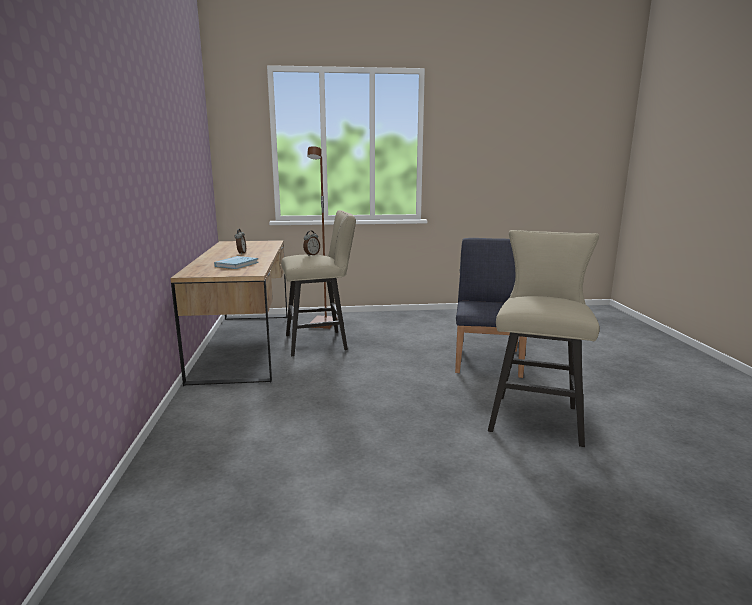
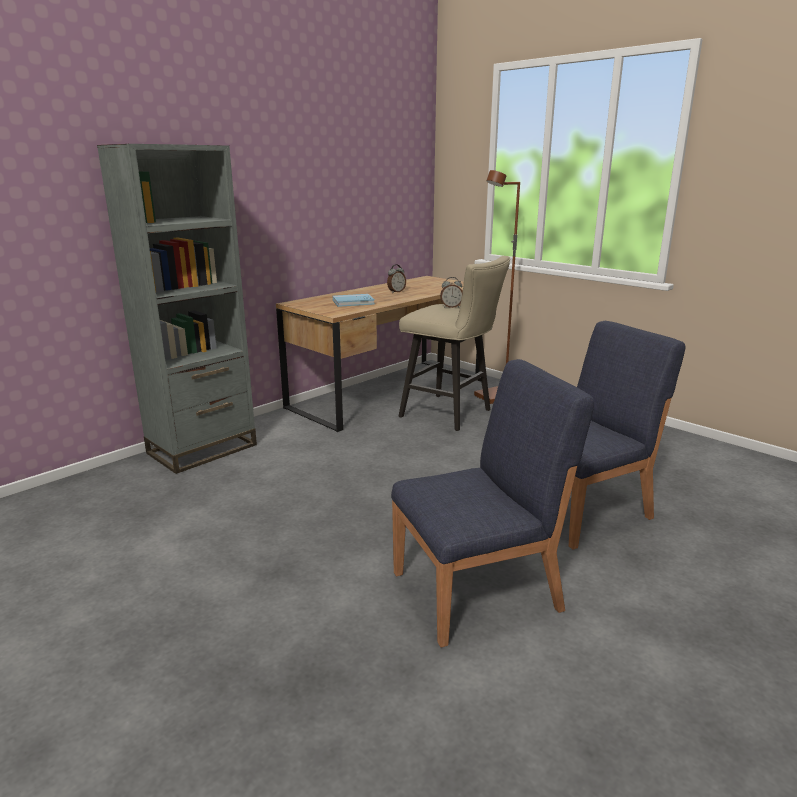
camera: 50 degrees right, 5 degrees up
(183, 444) = (202, 449): none -> grey bookcase
(535, 416) = (478, 591): beige stool -> blue chair

